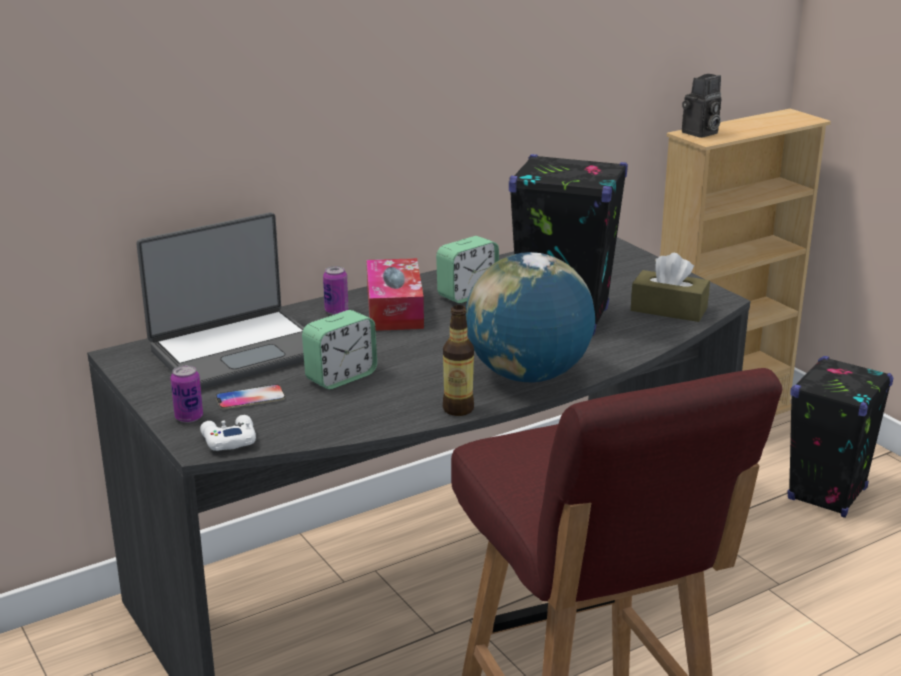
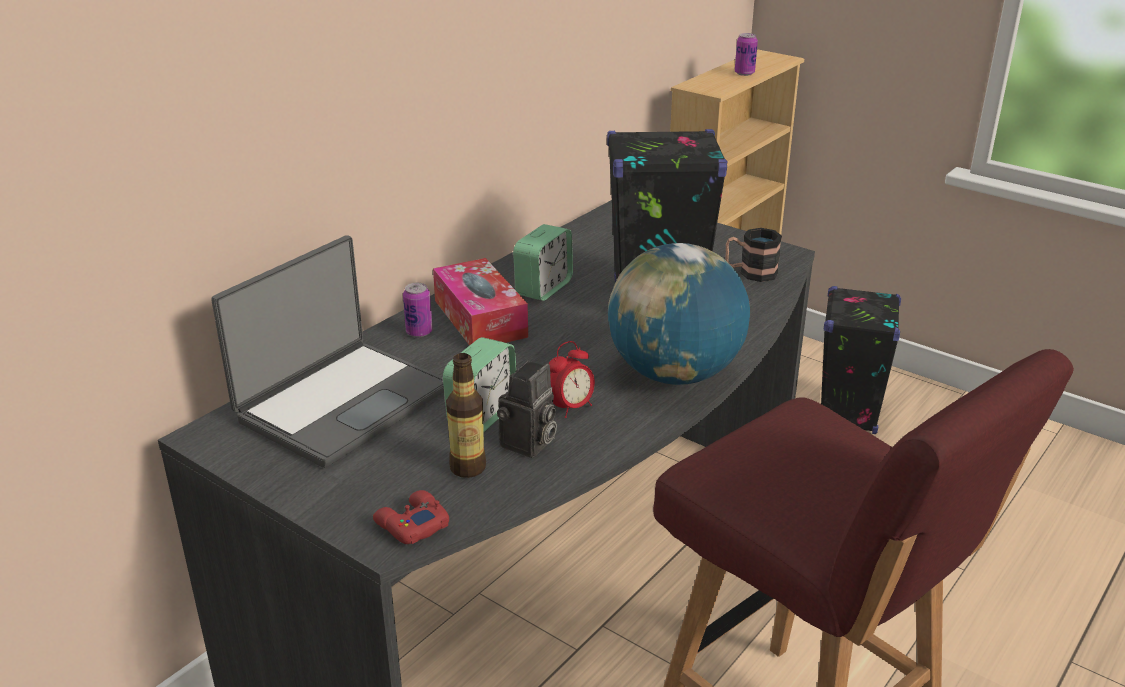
camera: 20 degrees left, 5 degrees up
(189, 417) = (344, 504): can -> can (744, 73)
(228, 440) = (411, 524): white game controller -> red game controller
(250, 398) = (399, 463): phone -> none
(417, 384) = (571, 408): none -> alarm clock
(458, 409) = (635, 430): bottle -> bottle (468, 467)
(669, 309) = (750, 273): brown tissue box -> mug
(700, 133) = (704, 84): camera -> camera (528, 445)

